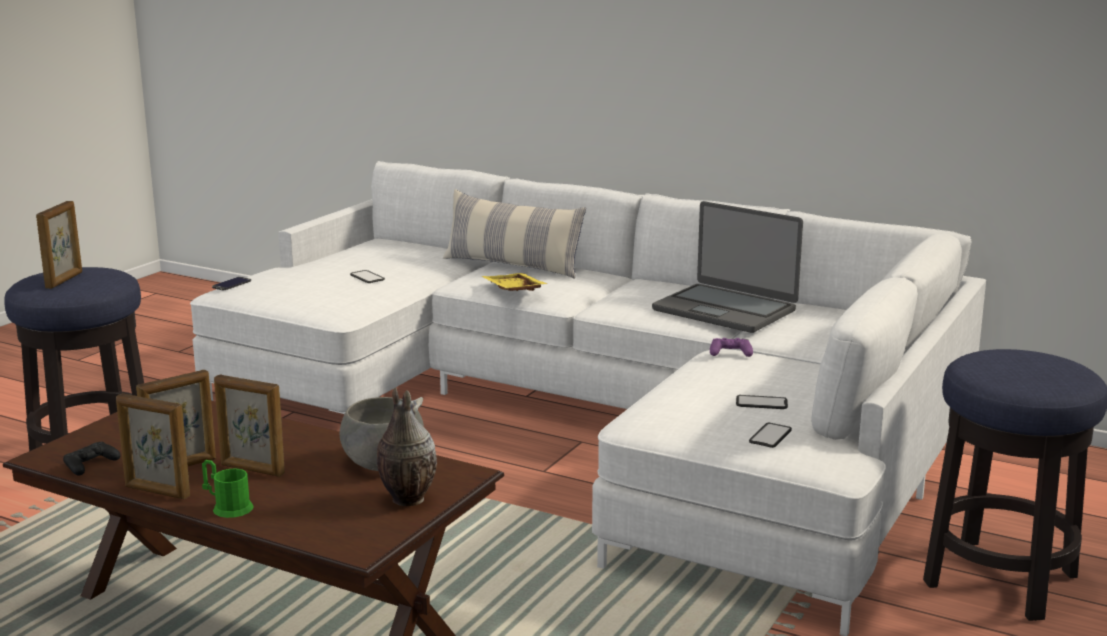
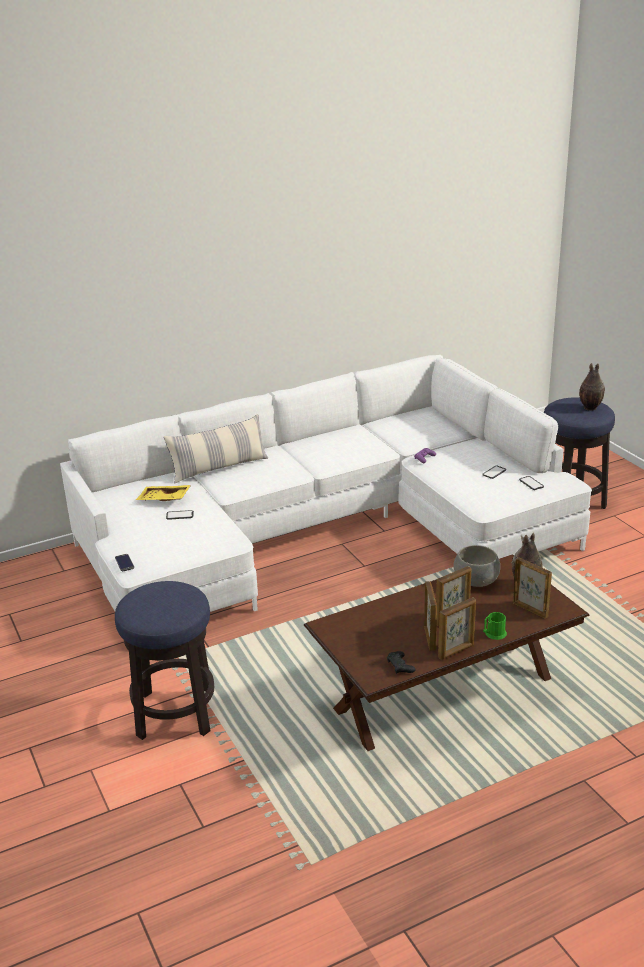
camera: 55 degrees left, 10 degrees up
(65, 280) = (160, 604): picture frame -> picture frame (530, 609)
(512, 291) = (265, 481): yellow tray -> yellow tray (164, 499)
(725, 310) = (367, 439): laptop -> none
(1042, 375) = (589, 408): none -> vase

